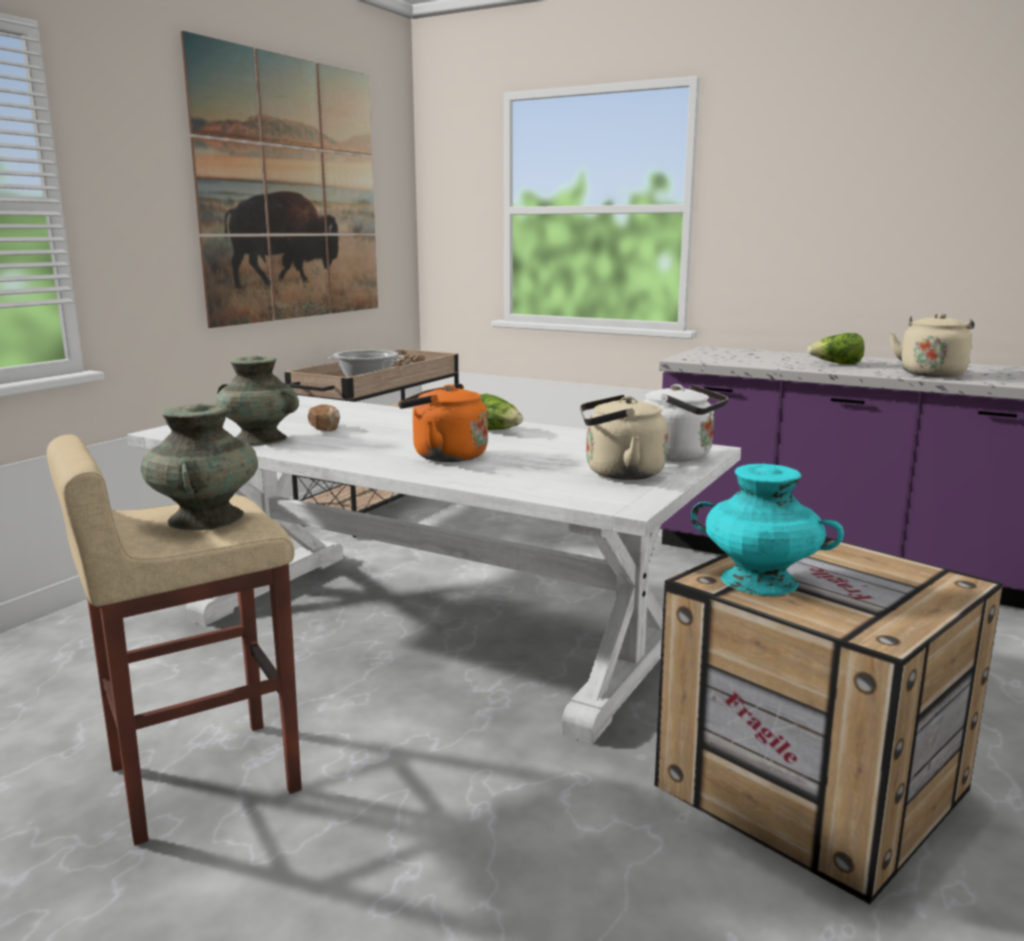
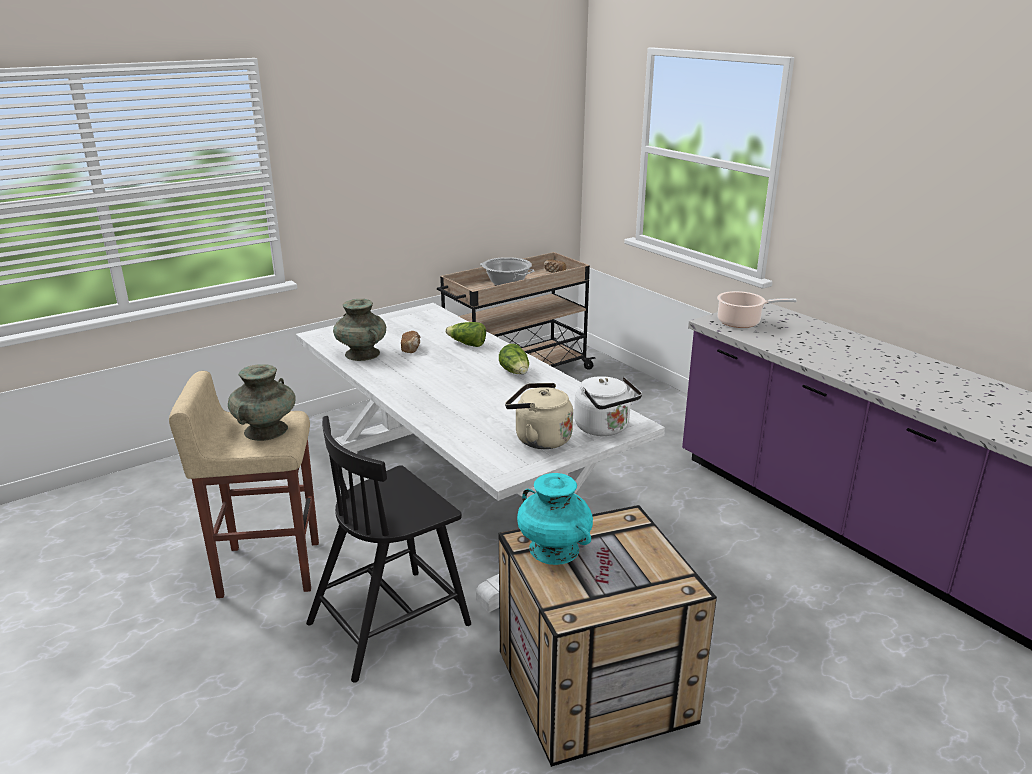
camera: 25 degrees right, 10 degrees up
(293, 191) = (458, 138): picture -> none
(445, 456) = (451, 396): orange kettle -> none
(467, 794) = (391, 622): none -> black chair
(715, 357) = (742, 322): none -> cooking pot
(836, 364) = (831, 351): lettuce -> lettuce (467, 344)
(932, 373) = (894, 381): beige kettle -> none

